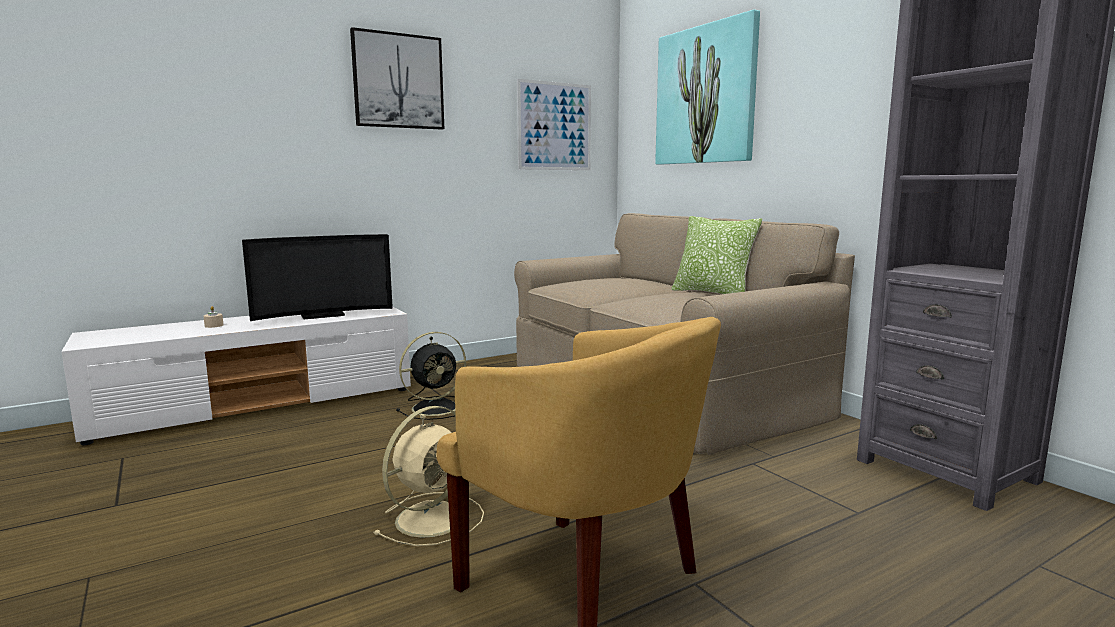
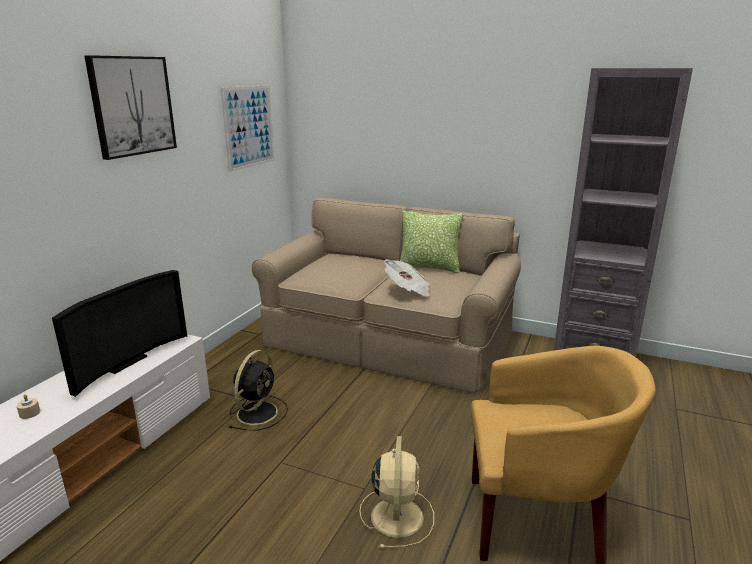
camera: 35 degrees left, 10 degrees up
(643, 301) = (408, 290): none -> newspaper
(706, 95) = (385, 106): picture -> none

